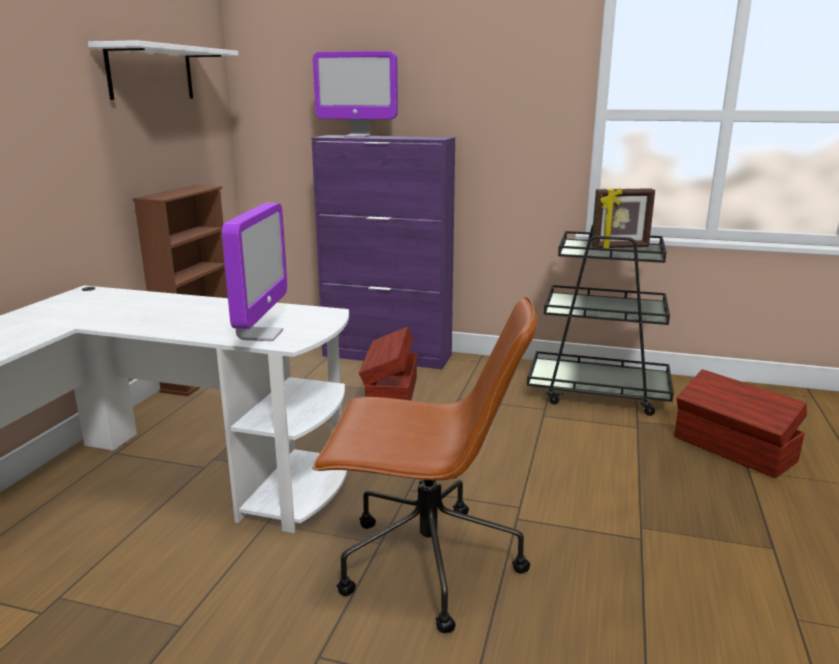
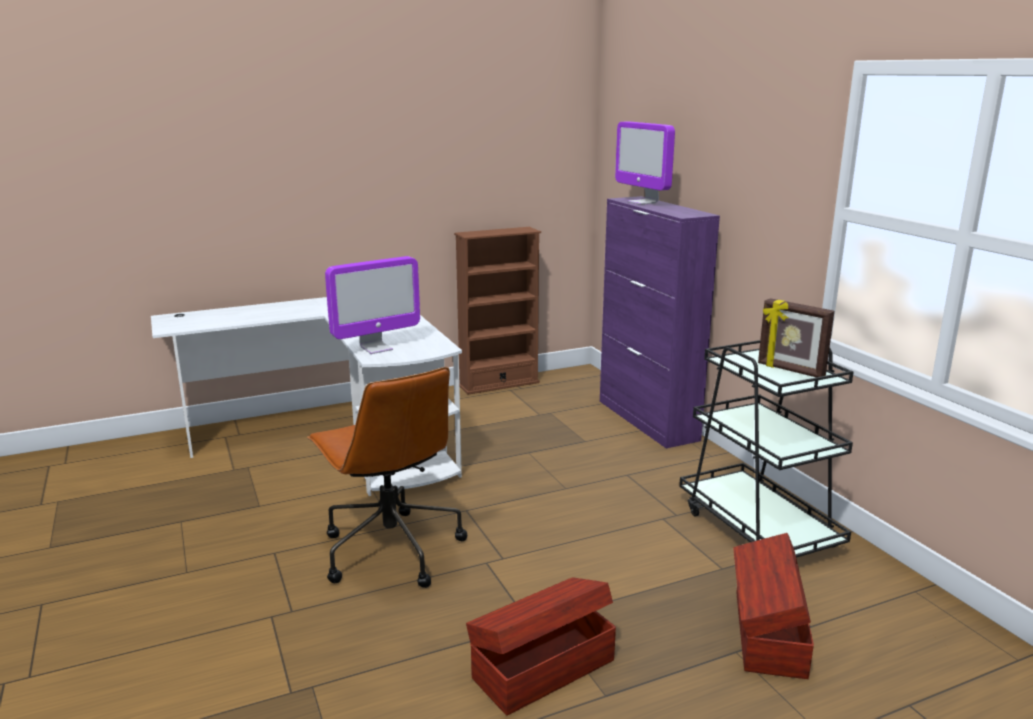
camera: 50 degrees right, 0 degrees up
(151, 73) = (495, 136): white shelf -> none
(391, 393) = (587, 448): brown storage box -> brown storage box (541, 668)

